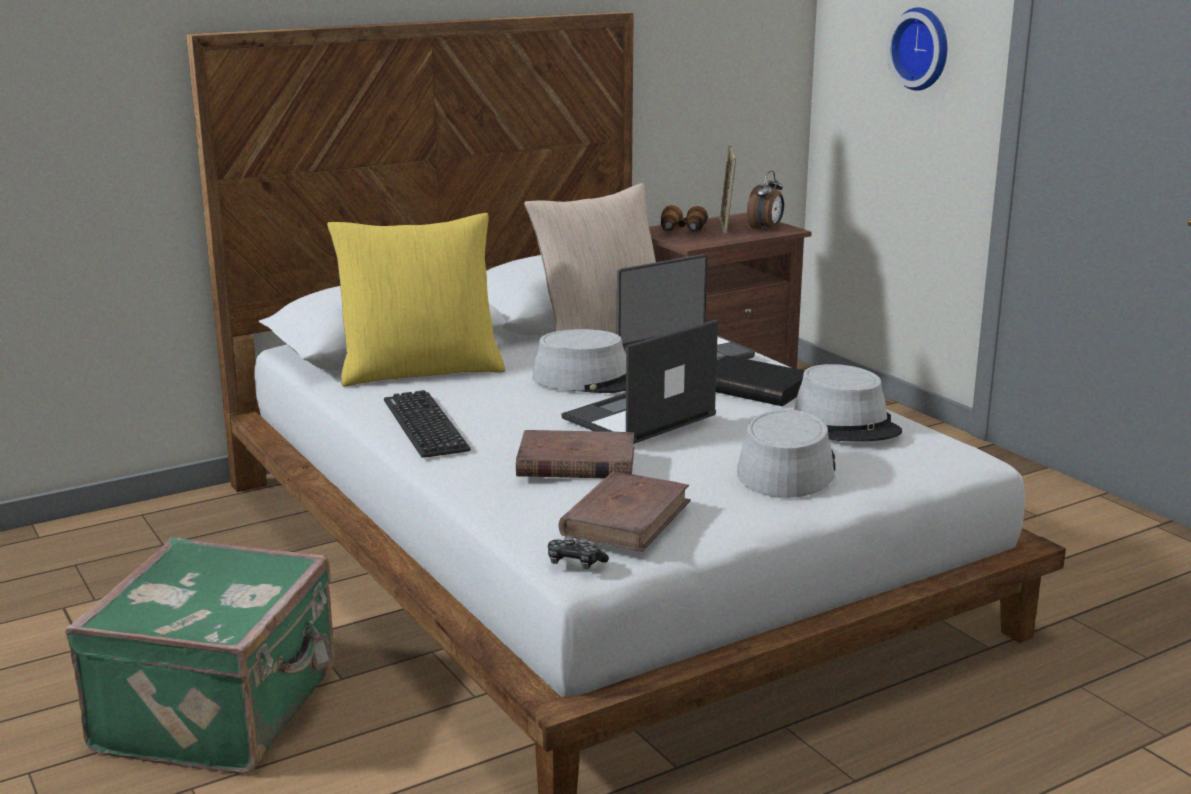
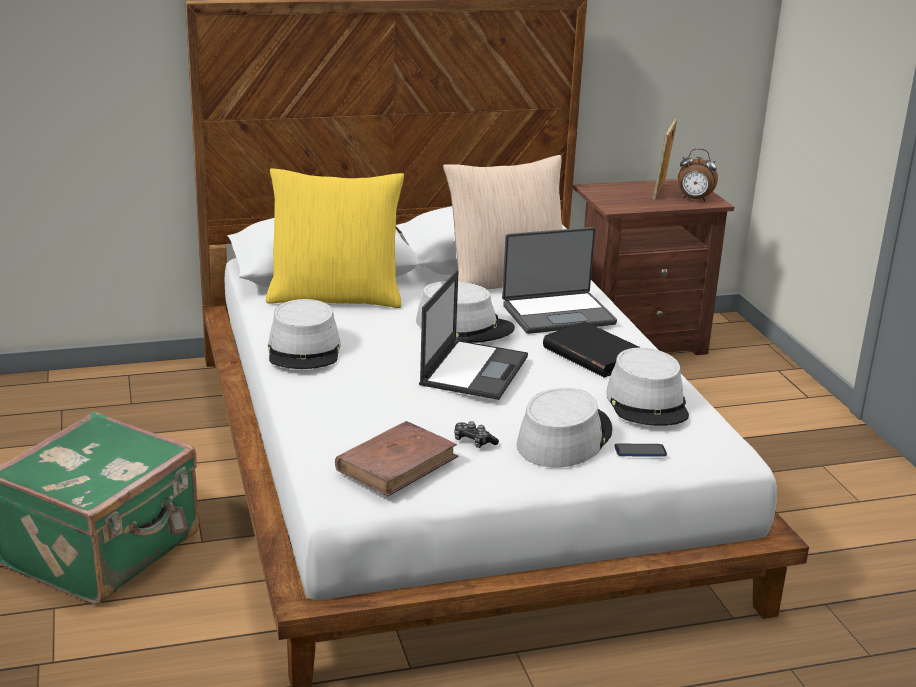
camera: 15 degrees right, 5 degrees up
(425, 425) = (304, 350): keyboard -> grey hat
(574, 563) = (334, 496): game controller -> game controller (473, 441)
(575, 462) = (392, 405): brown book -> none
(638, 417) = (474, 370): laptop -> laptop turned 135 degrees clockwise
(682, 232) = (617, 193): binoculars -> none
(766, 229) = (694, 199): alarm clock -> alarm clock turned 60 degrees clockwise
(877, 468) = (640, 451): none -> phone
(923, 48) = (853, 53): wall clock -> none

